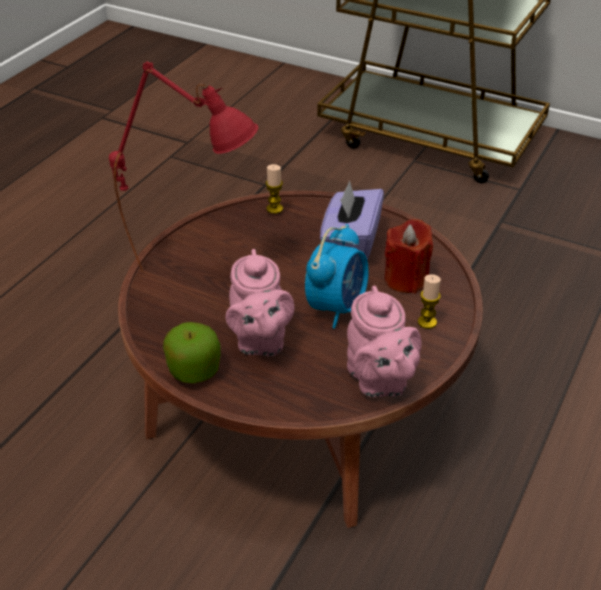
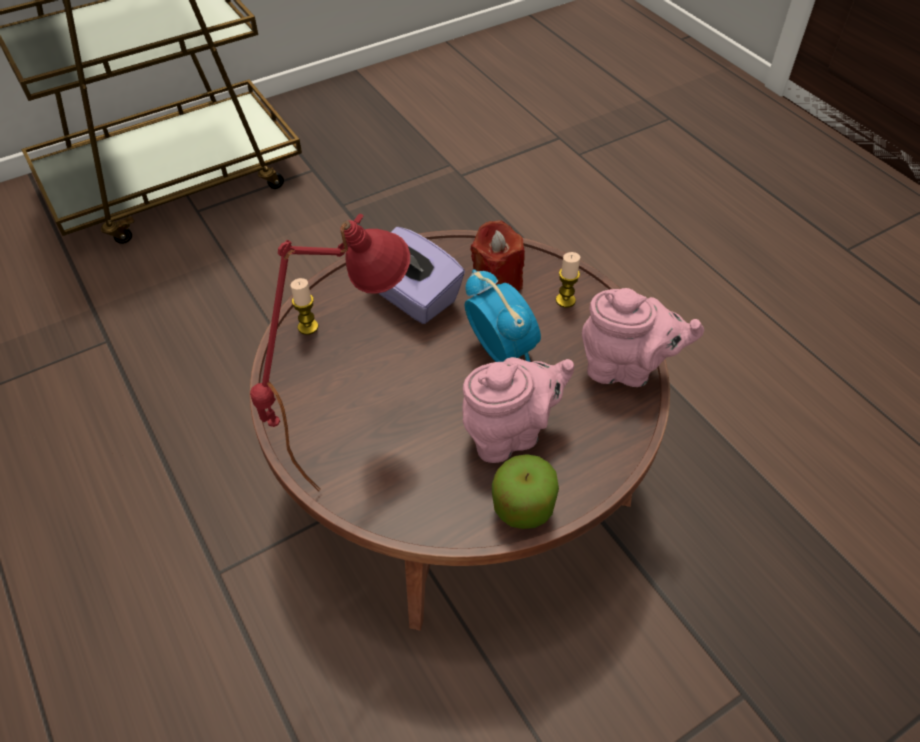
camera: 60 degrees left, 10 degrees up
(259, 341) = (510, 434): pink teapot -> pink teapot turned 45 degrees counterclockwise

